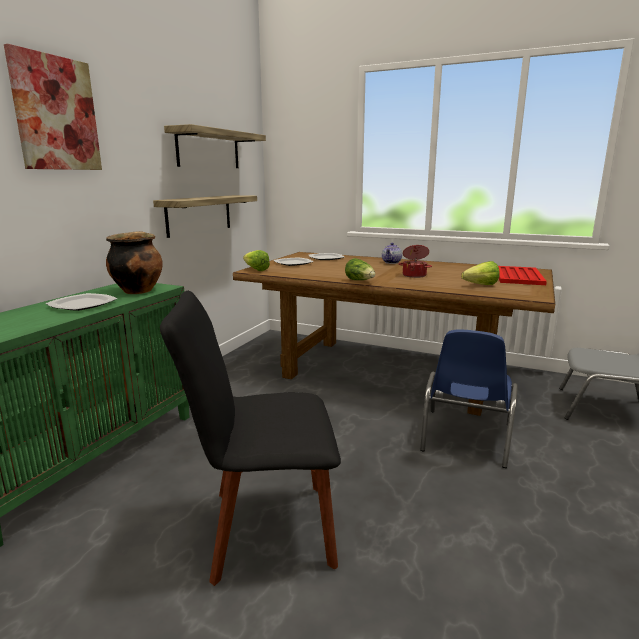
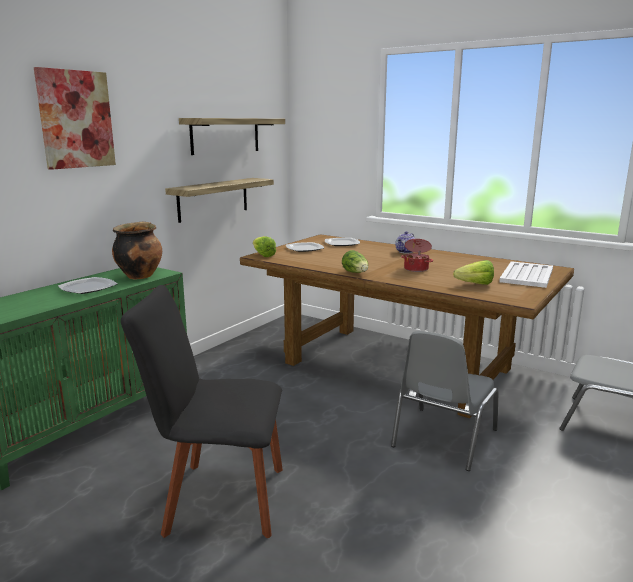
camera: 10 degrees right, 0 degrees up
(465, 438) = (442, 438): blue chair -> grey chair
(518, 276) = (527, 275): red tray -> white tray

